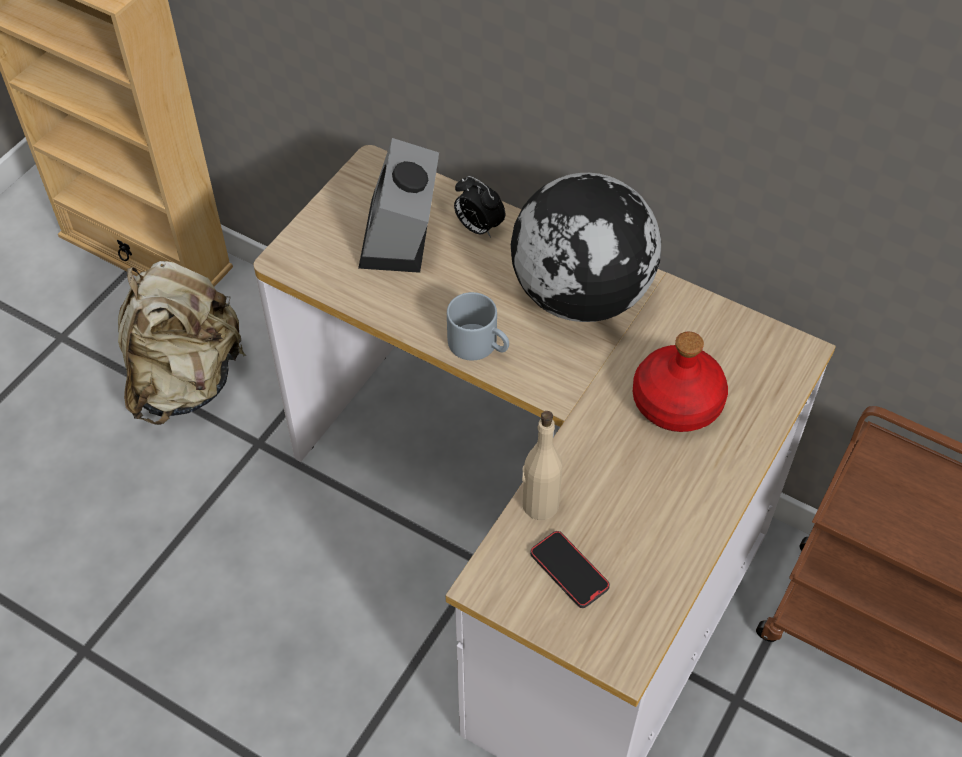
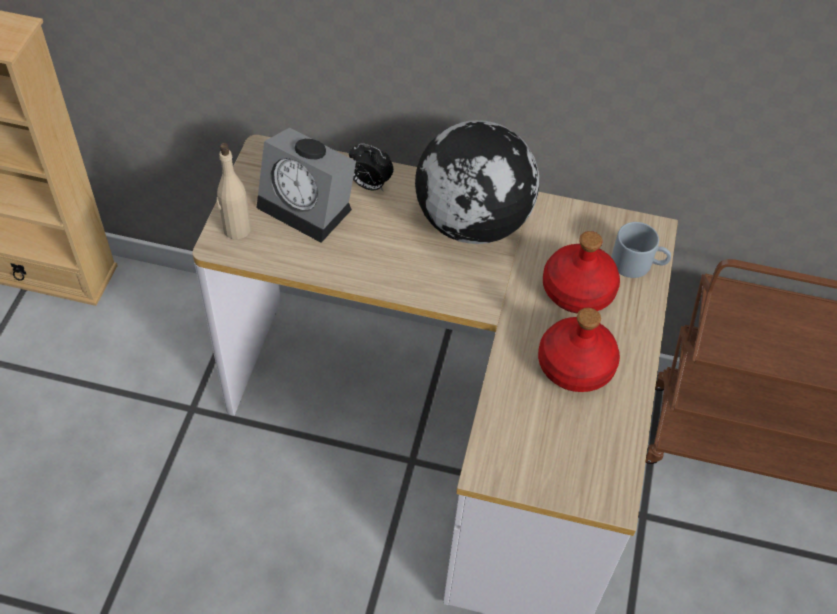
camera: 20 degrees left, 0 degrees up
(186, 381) = (110, 371): beige backpack -> none
(400, 238) = (309, 207): alarm clock -> alarm clock turned 45 degrees counterclockwise
(480, 344) = (408, 280): grey mug -> grey mug (638, 263)
(539, 504) = (503, 396): beige bottle -> beige bottle (236, 229)
(569, 571) = (546, 443): phone -> none
(638, 490) = (574, 366): none -> red bottle

